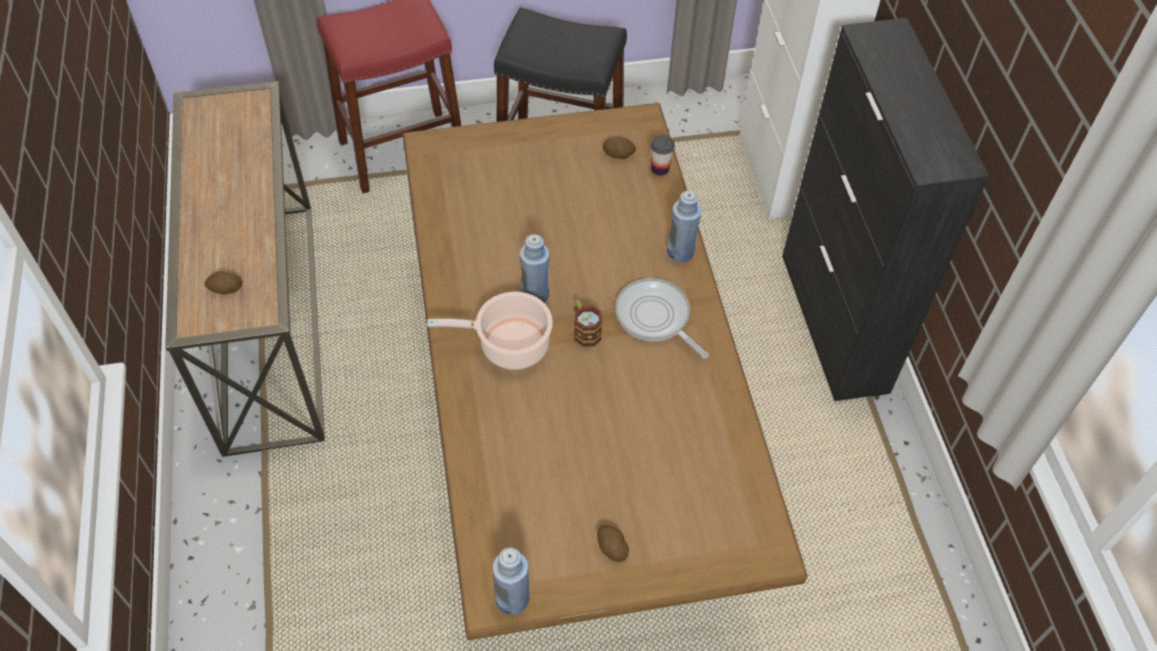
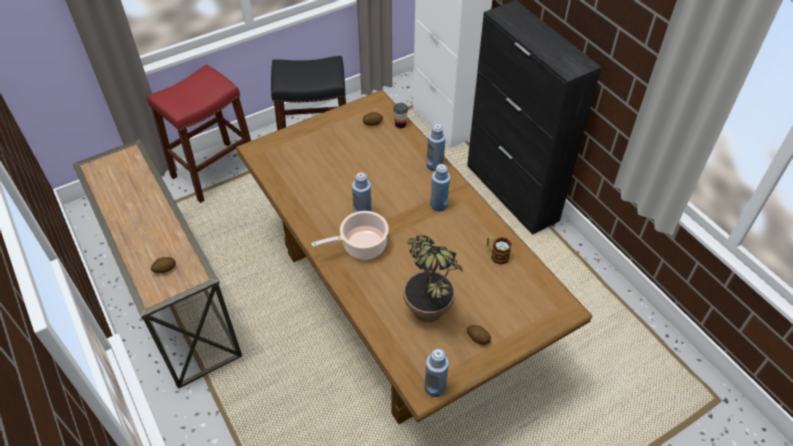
camera: 20 degrees left, 5 degrees down
(553, 493) = (428, 320): none -> potted plant
(584, 330) = (401, 224): mug -> mug (496, 254)
(655, 318) = (438, 205): frying pan -> blue bottle

